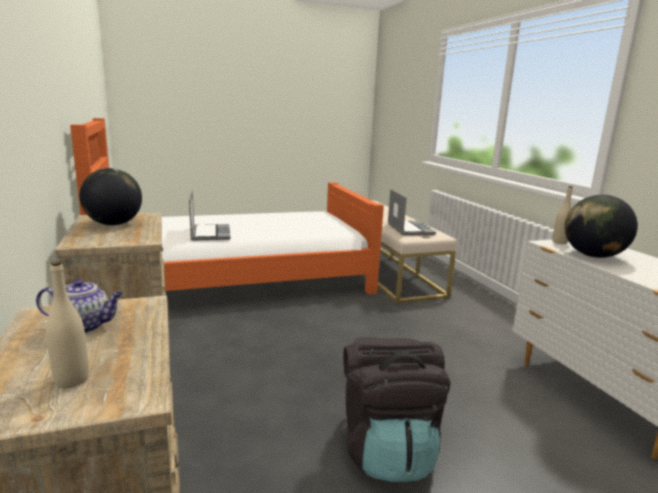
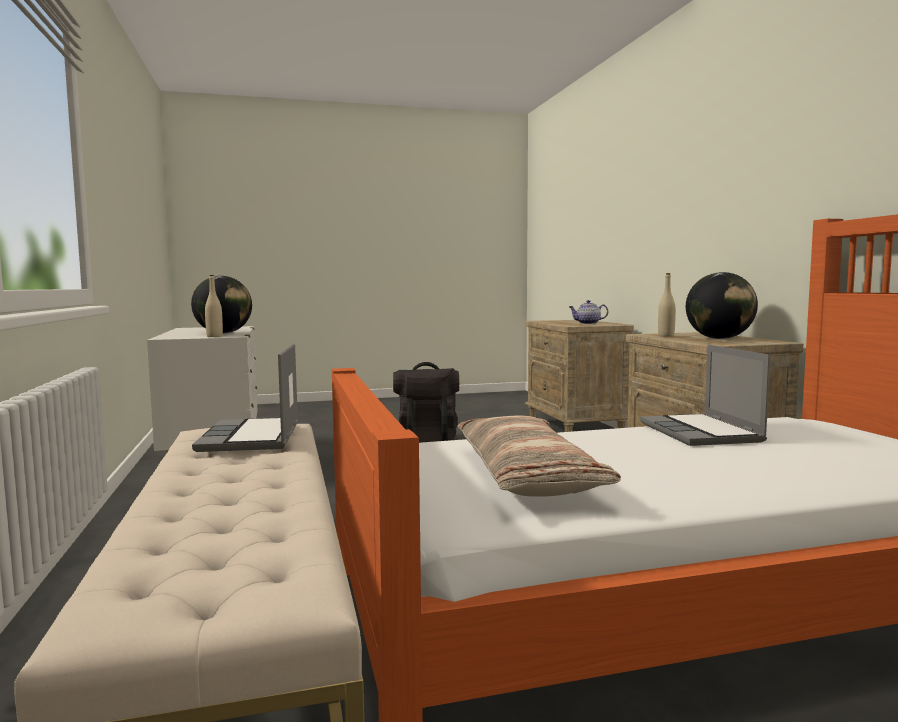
camera: 175 degrees left, 10 degrees down
(71, 380) = (566, 321): beige bottle -> beige bottle (666, 336)
(300, 219) = (526, 475): none -> pillow

